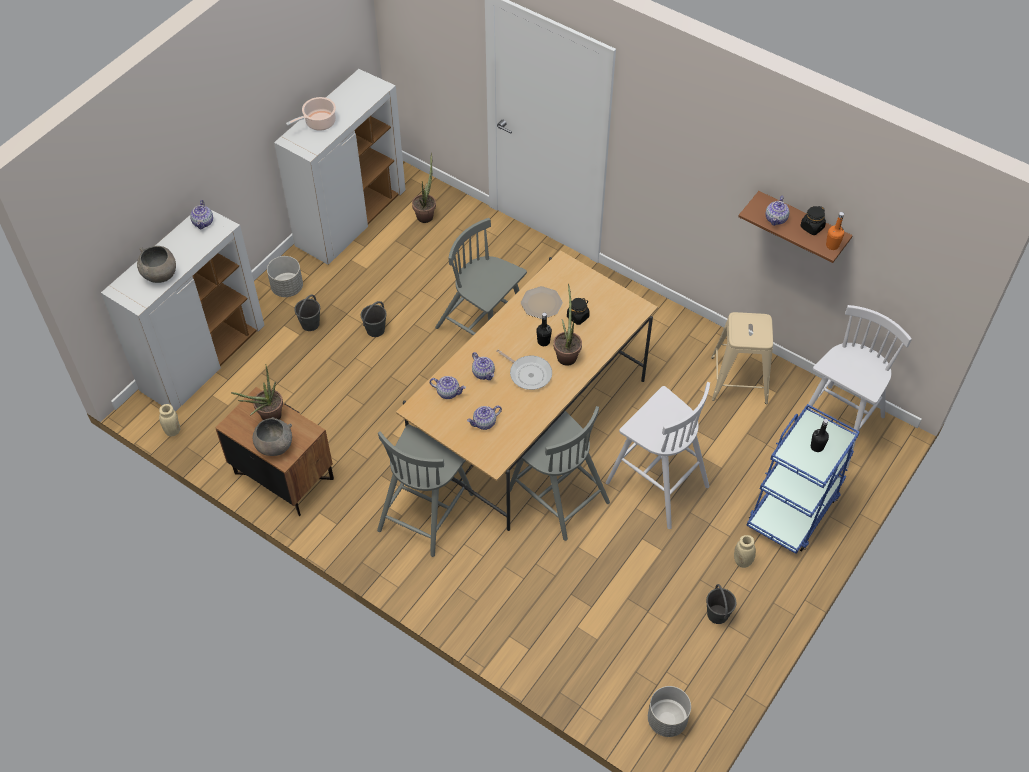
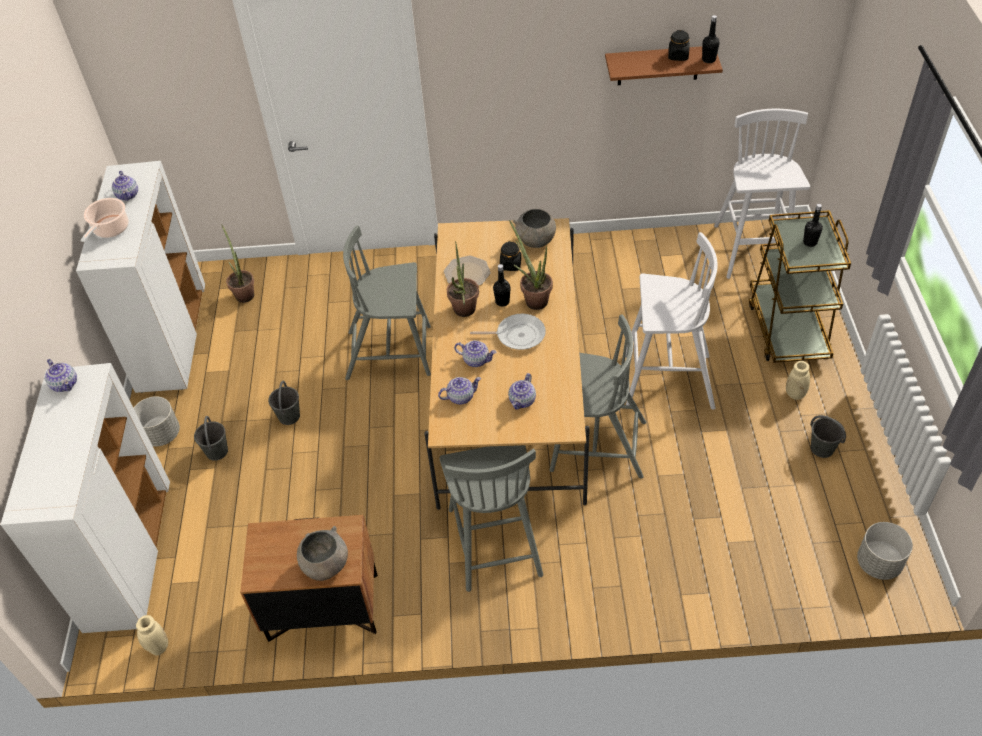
camera: 35 degrees left, 5 degrees down
(160, 275) = (61, 463): grey bowl -> grey bowl (536, 241)
(267, 418) = (290, 544): potted plant -> potted plant (463, 313)
(738, 380) = (644, 262): beige stool -> none
(776, 219) = (643, 65): teapot -> teapot (128, 195)
(793, 509) = (787, 329): blue cart -> brown cart
(832, 245) = (708, 59): orange bottle -> black bottle

